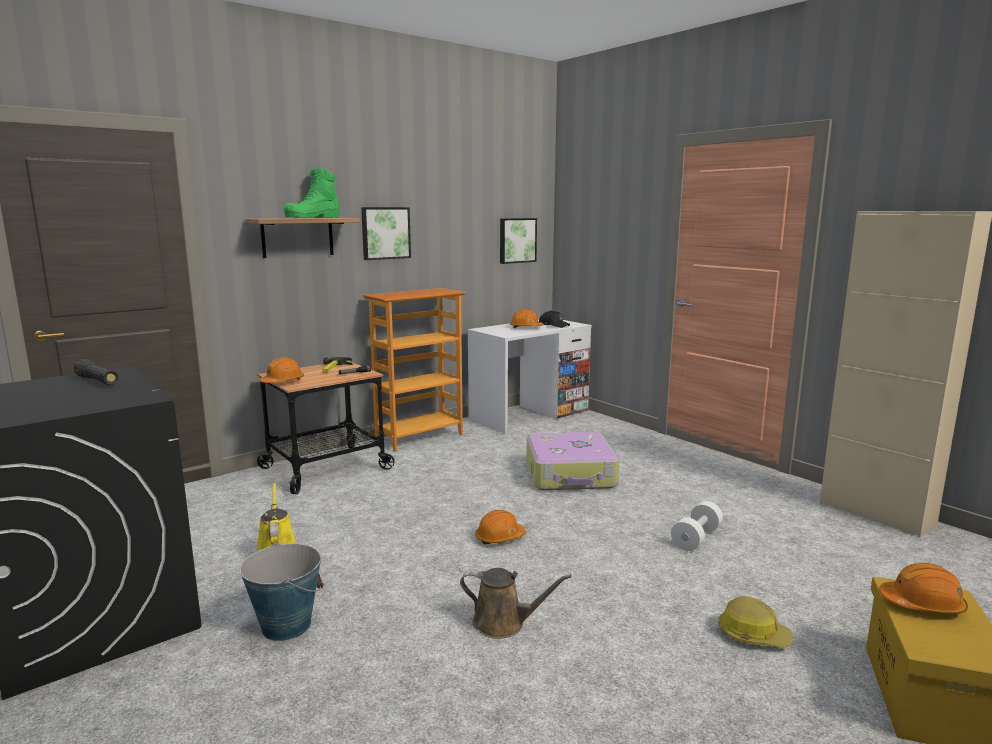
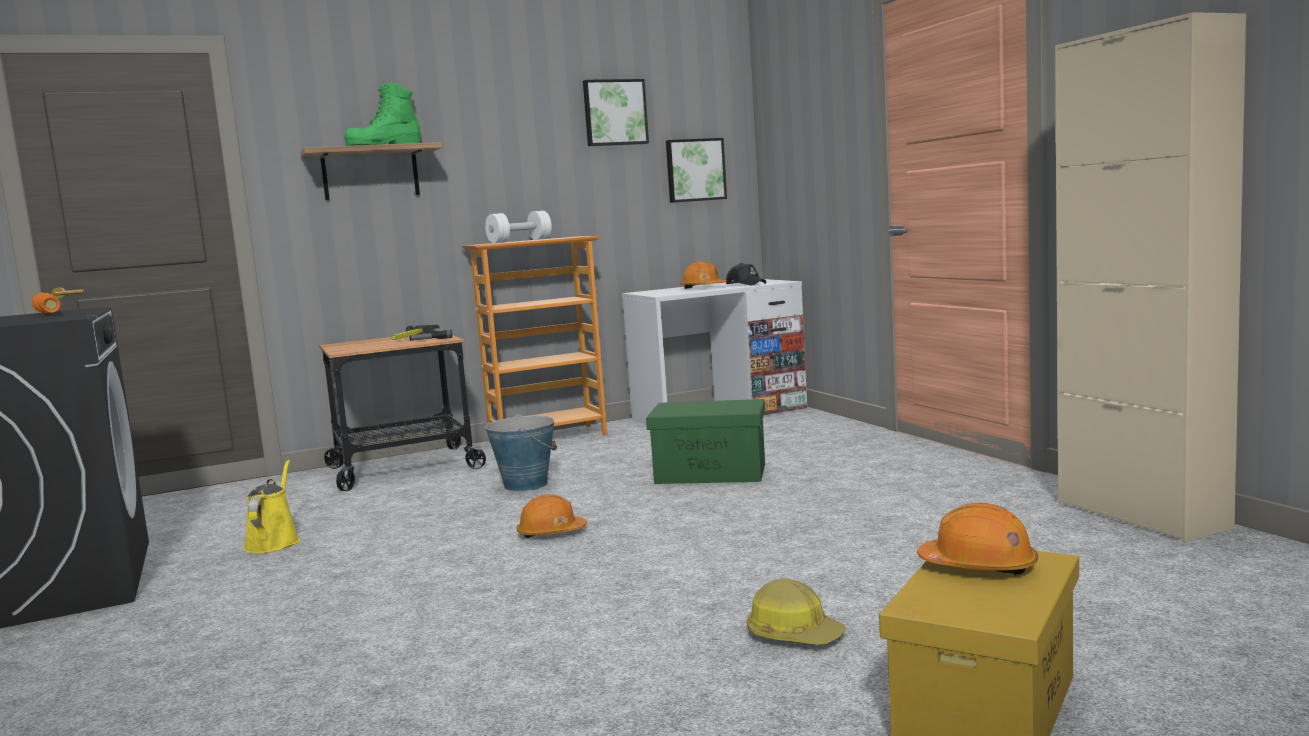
camera: 15 degrees right, 5 degrees down
(97, 381) = (49, 314): black flashlight -> orange flashlight
(282, 382) = (336, 349): orange hard hat -> none
(286, 625) = (224, 603): bucket -> bucket (526, 485)
(385, 233) = (492, 165): picture -> picture (614, 113)
(504, 623) = (473, 611): brown watering can -> none
(571, 474) = (712, 473): suitcase -> green storage box
(696, 538) = (821, 537): white dumbbell -> white dumbbell (520, 241)

